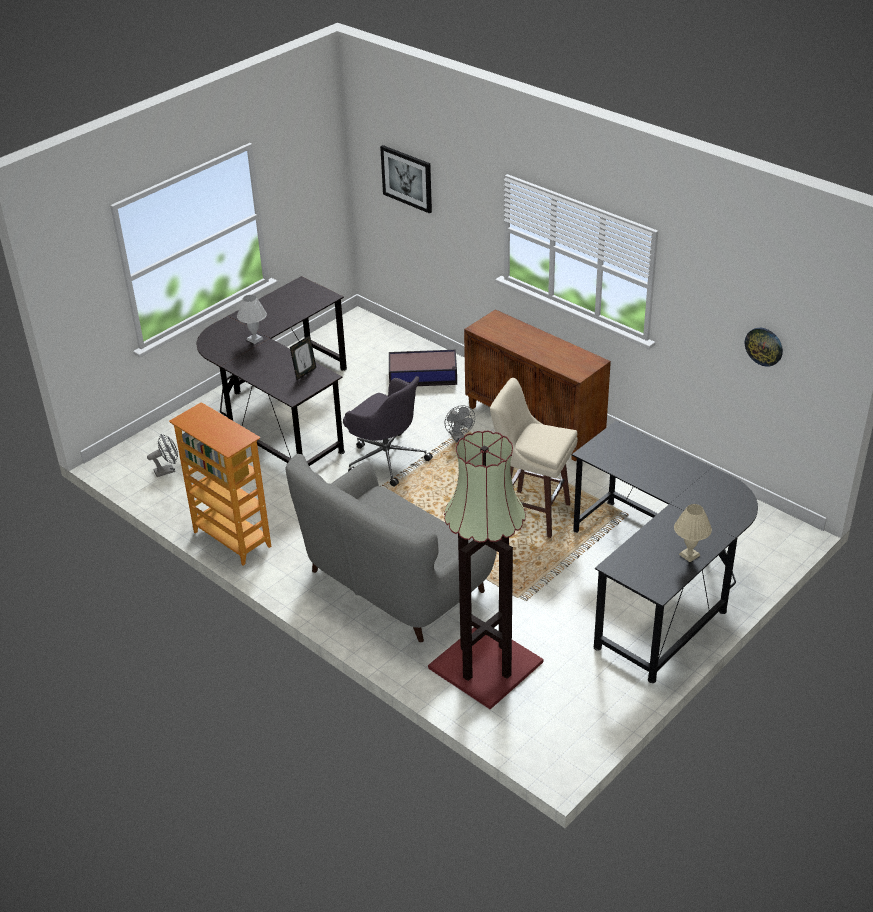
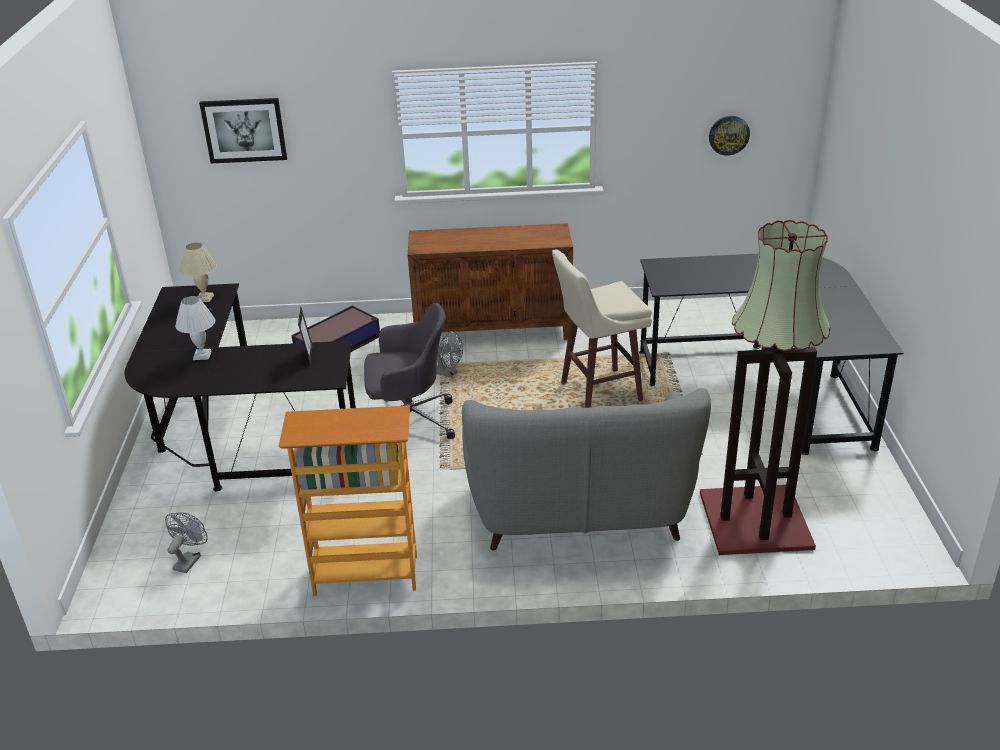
camera: 45 degrees left, 5 degrees down
(690, 555) = (855, 312): beige table lamp -> beige table lamp (205, 298)

